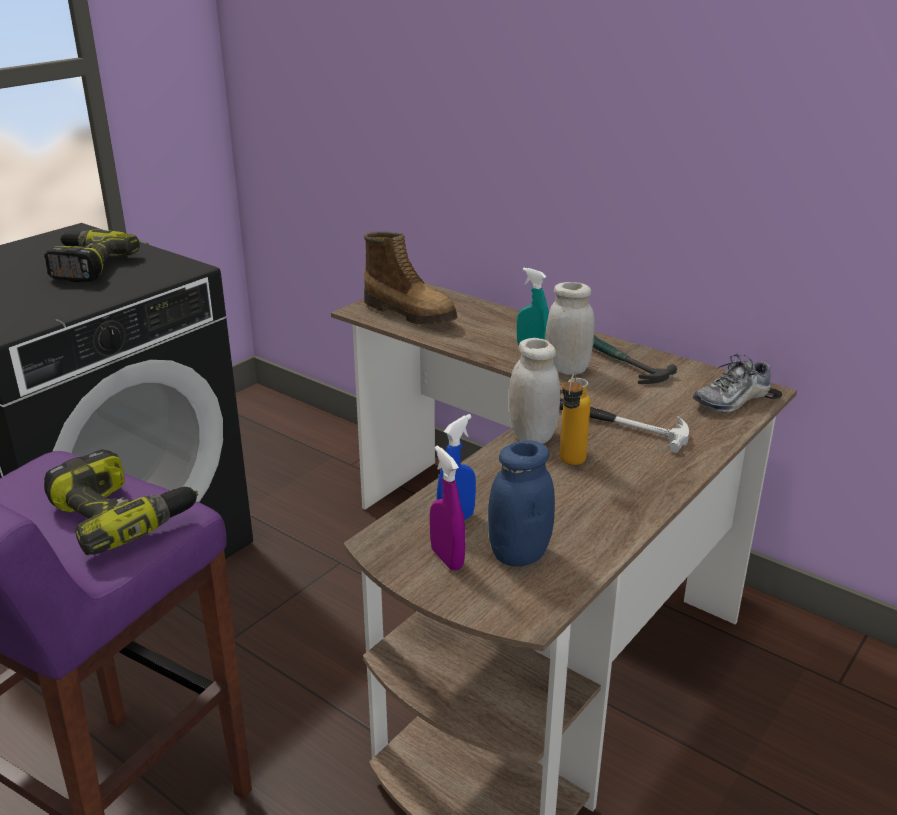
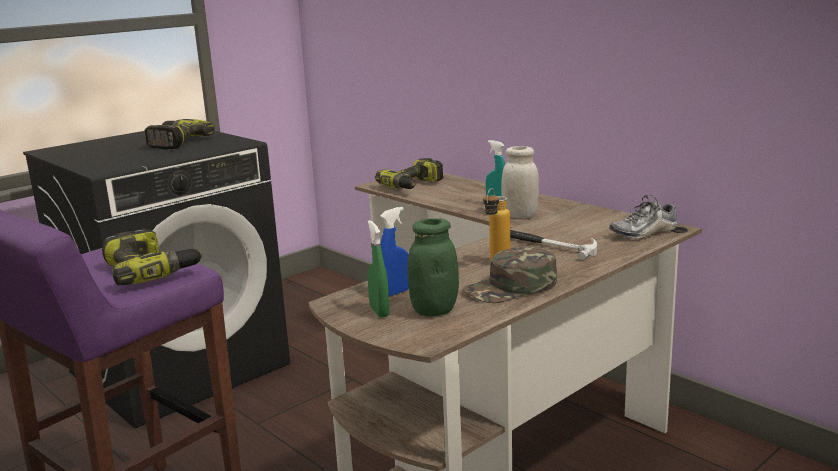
camera: 10 degrees right, 10 degrees down
(411, 313) = (414, 186): boot -> power drill
(447, 559) = (379, 311): purple spray bottle -> green spray bottle
(519, 554) = (434, 310): blue jar -> green jar
(532, 436) = (475, 250): white jar -> none
(603, 506) = (511, 287): none -> green cap
(623, 364) = (565, 213): hammer -> none

